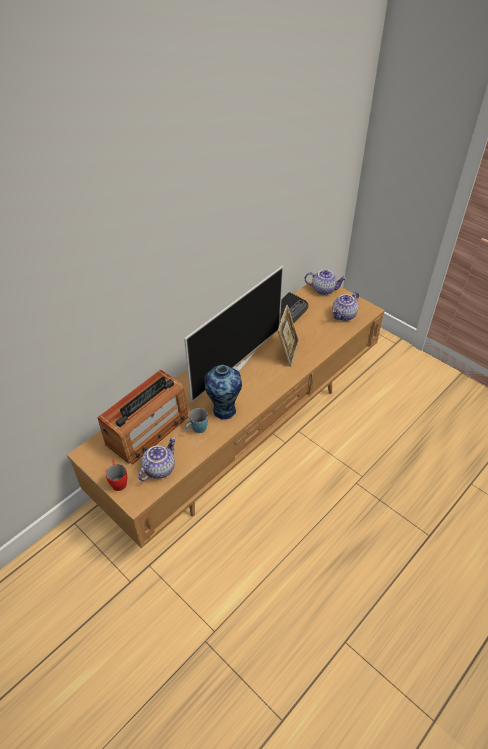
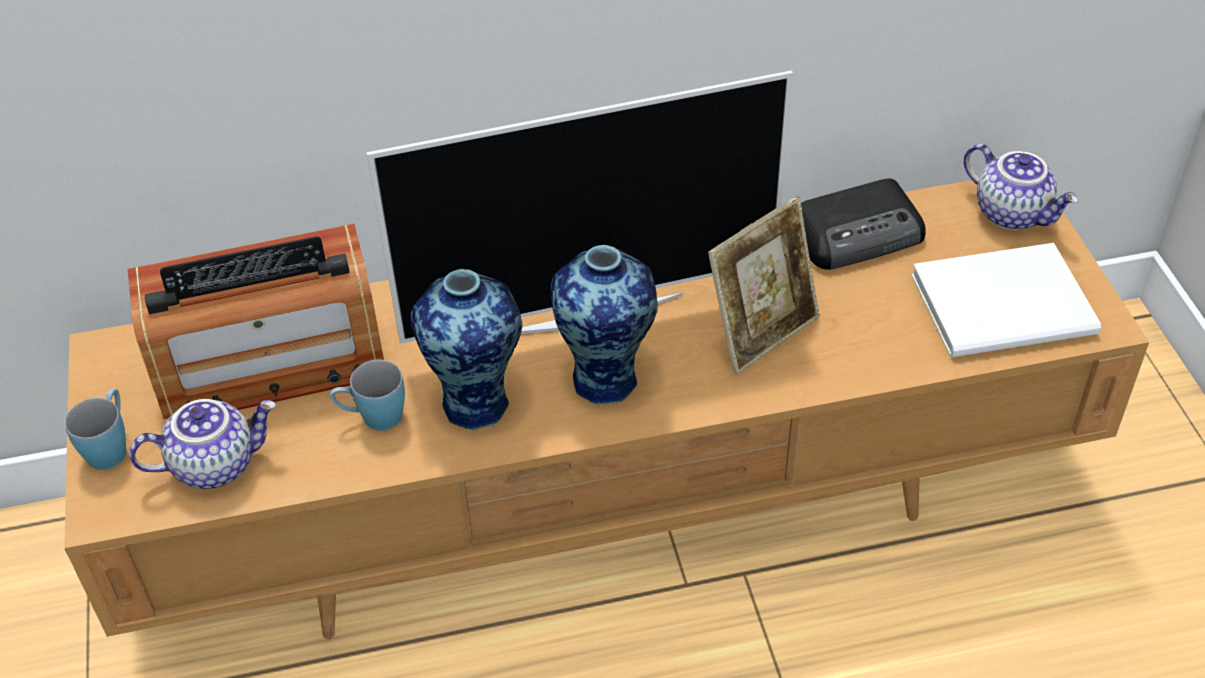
camera: 35 degrees right, 0 degrees up
(118, 481) = (111, 446): red mug -> blue mug
(255, 384) = (606, 377): none -> vase
(344, 316) = (1009, 307): teapot -> white book

